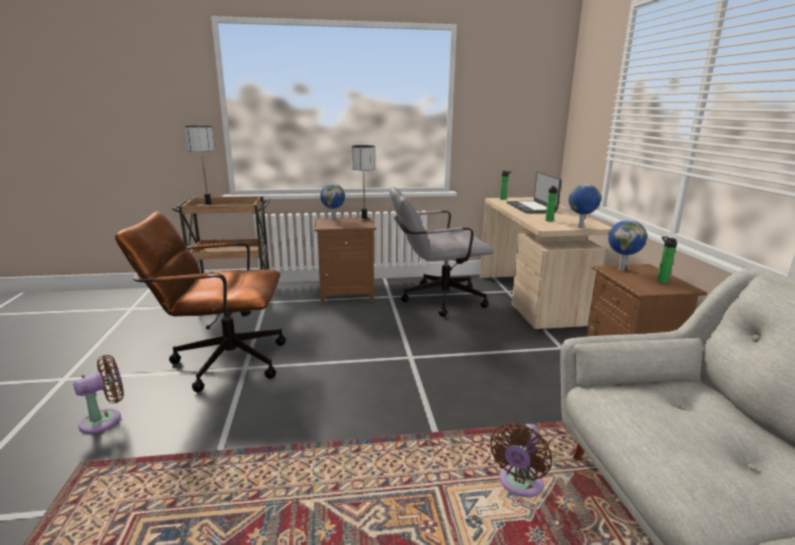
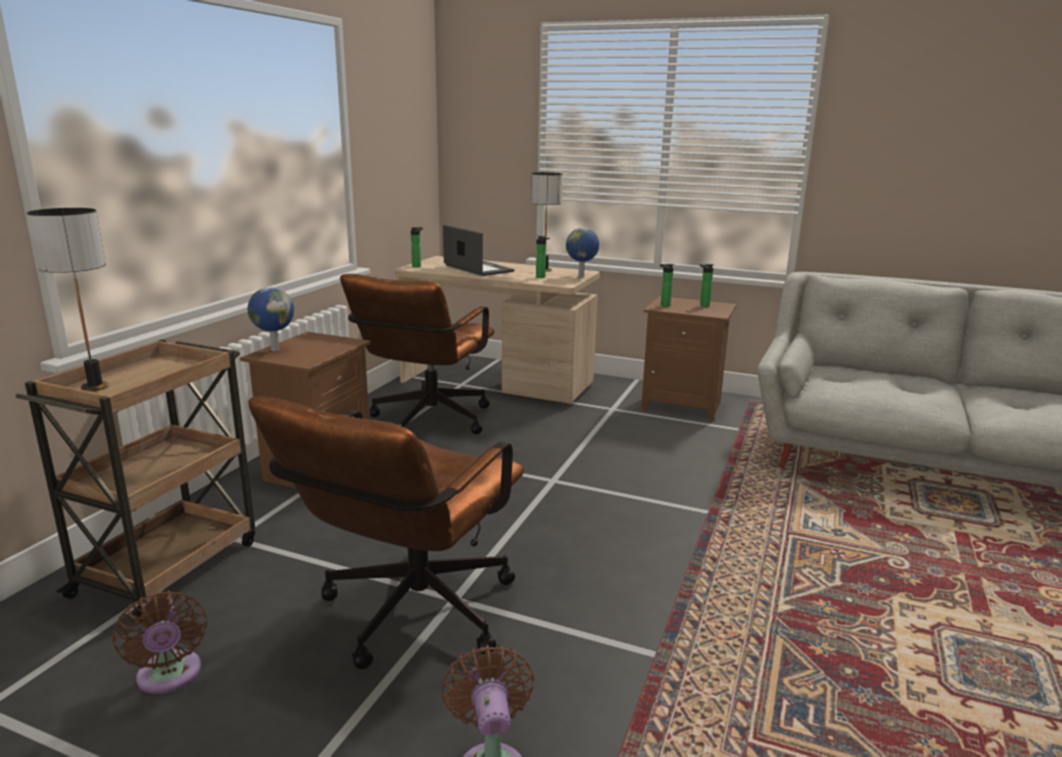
camera: 60 degrees left, 0 degrees up
(364, 219) = (315, 337): table lamp -> table lamp (544, 270)
(436, 299) = (426, 423): grey office chair -> brown office chair
(519, 485) = (801, 500): brown fan -> brown fan (169, 677)
(531, 207) = (477, 269): laptop -> laptop turned 150 degrees counterclockwise
(621, 269) = (663, 305): globe -> bottle

